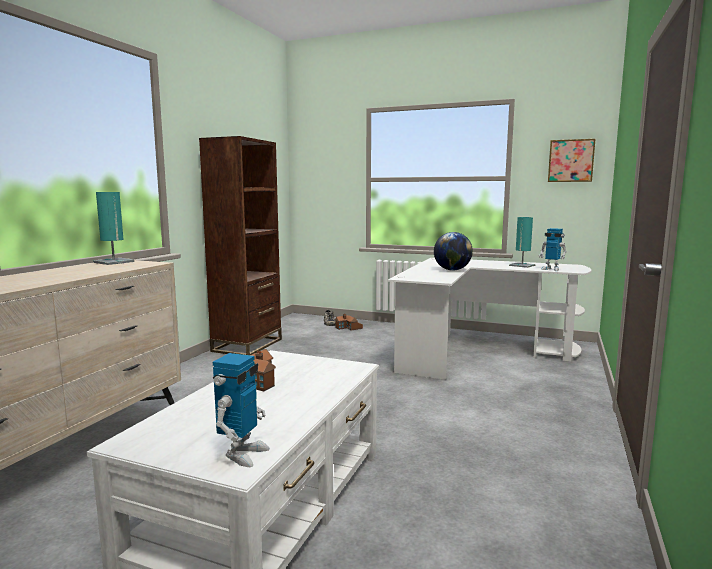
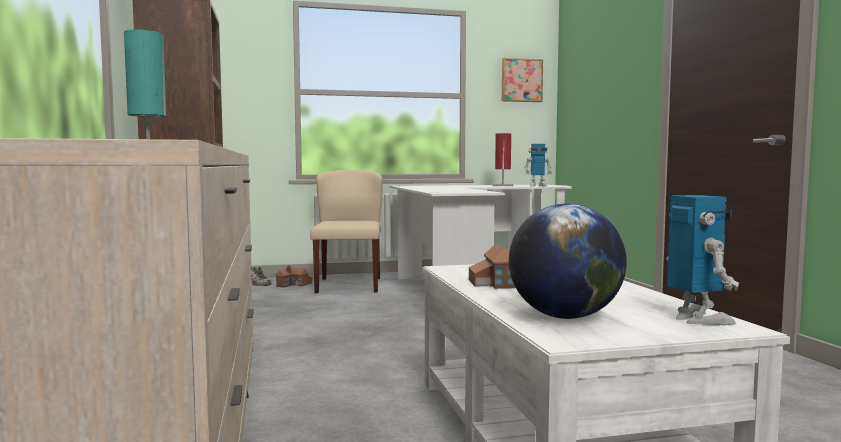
camera: 35 degrees left, 5 degrees down
(382, 335) = (348, 285): none -> beige chair
(452, 270) = (459, 188): globe -> globe (565, 317)
(522, 265) = (502, 185): turquoise table lamp -> red table lamp

